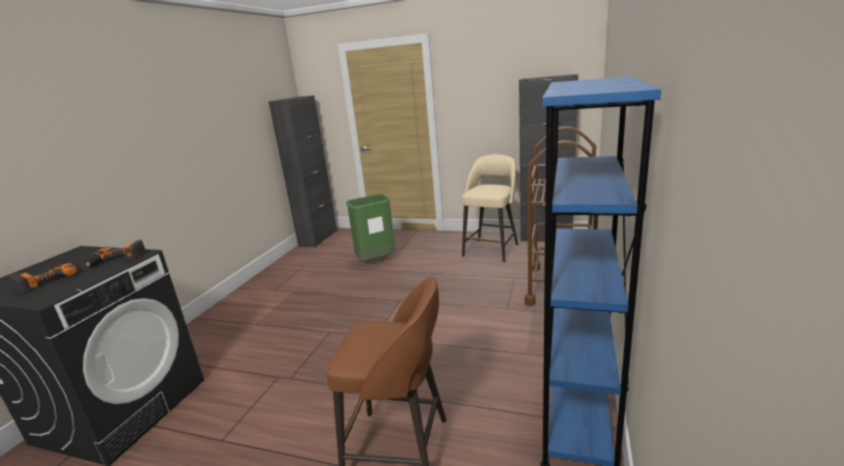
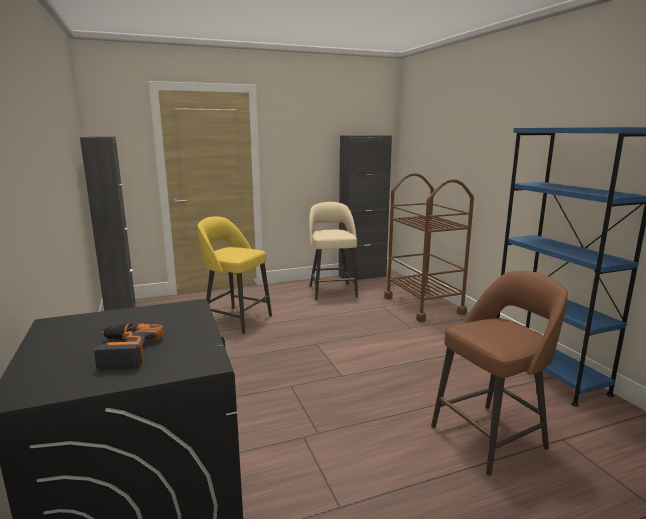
camera: 40 degrees left, 5 degrees down
(117, 259) = (172, 315): power drill -> none
(376, 261) = (236, 319): green trash can -> yellow stool

